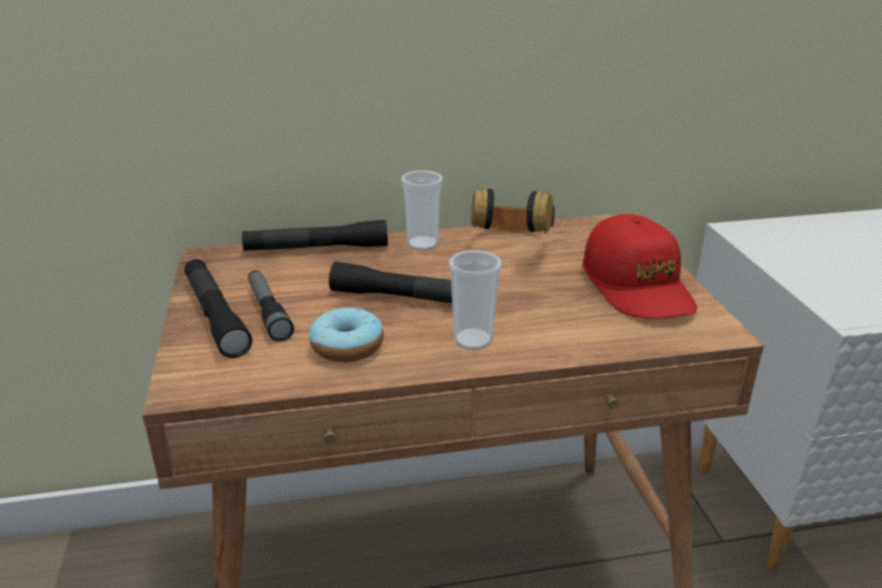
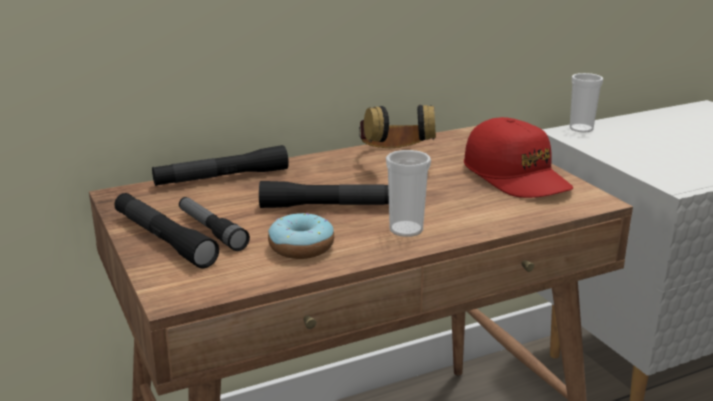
camera: 15 degrees left, 5 degrees down
(422, 244) = (317, 165): cup -> cup (581, 129)

